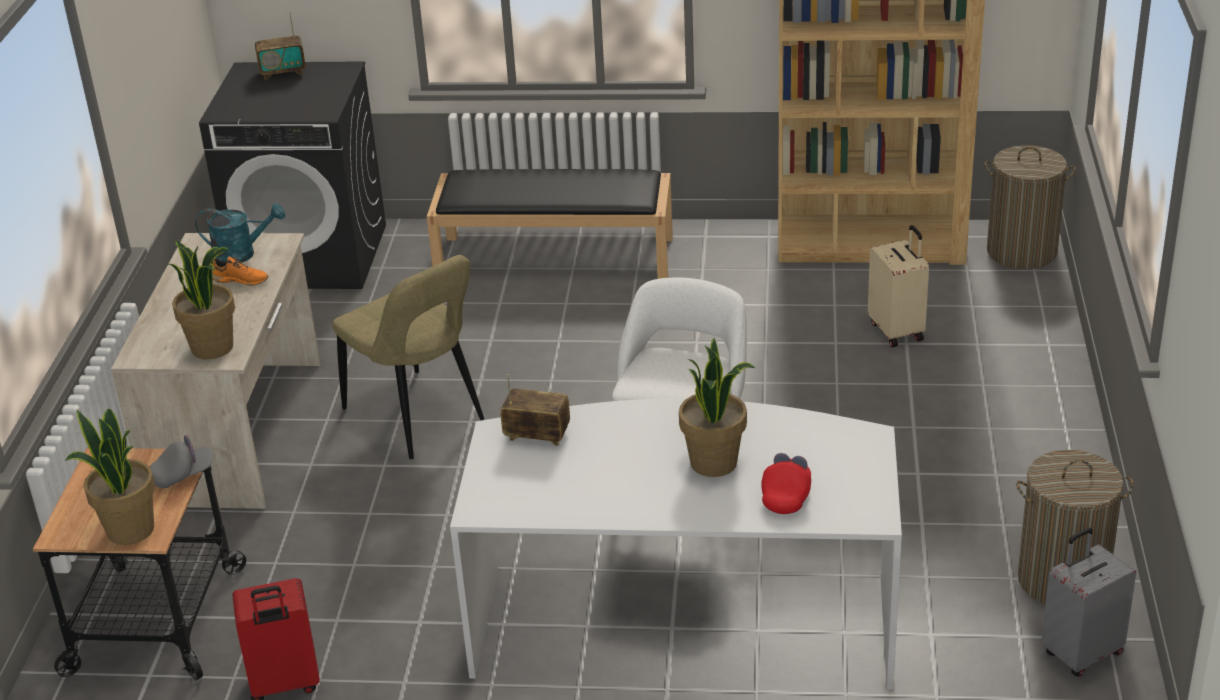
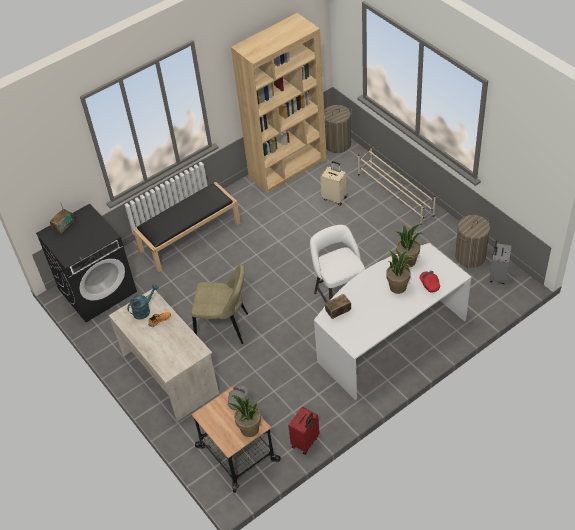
camera: 40 degrees left, 15 degrees up
(213, 347) = (189, 351): potted plant -> potted plant (407, 261)
(1033, 387) = (395, 195): none -> beige shoe rack

